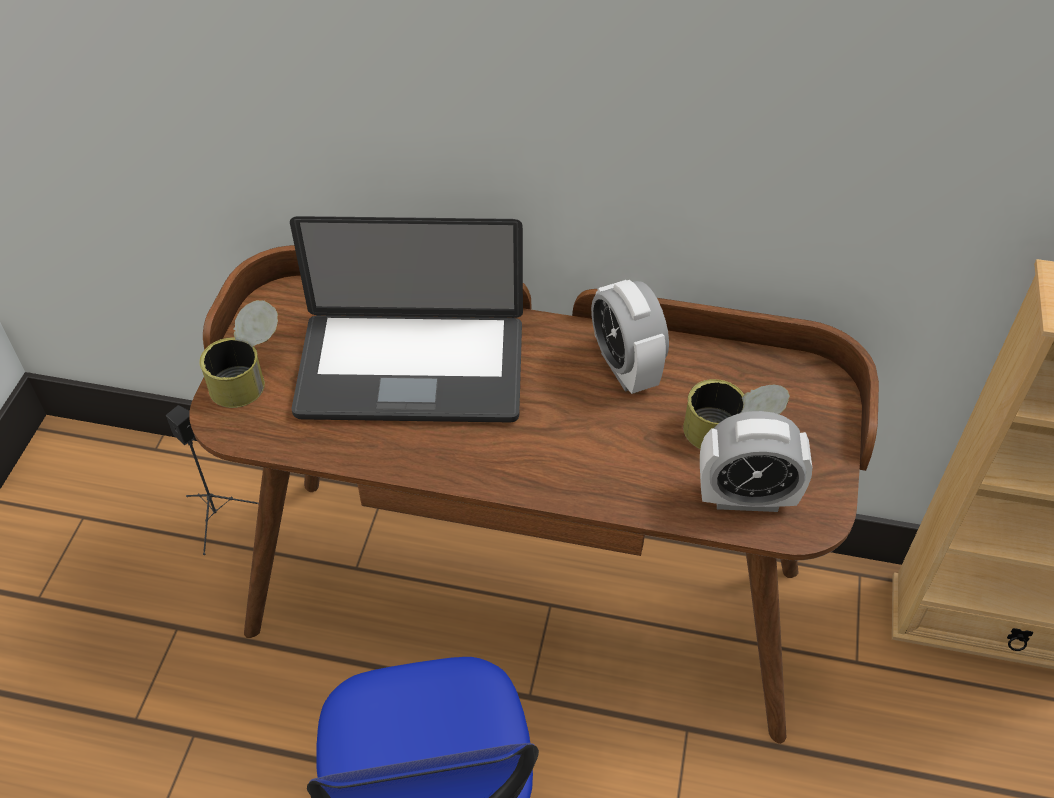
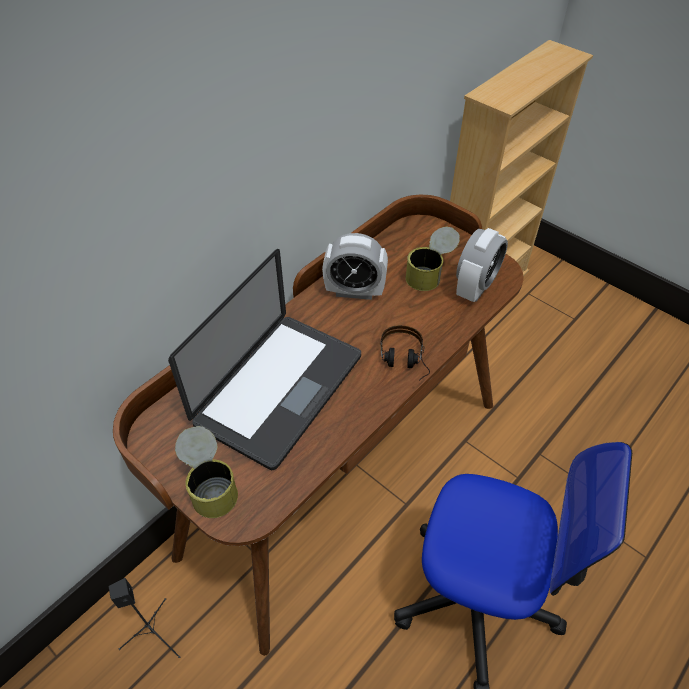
camera: 60 degrees left, 0 degrees up
(538, 471) = (403, 363): none -> headphones

